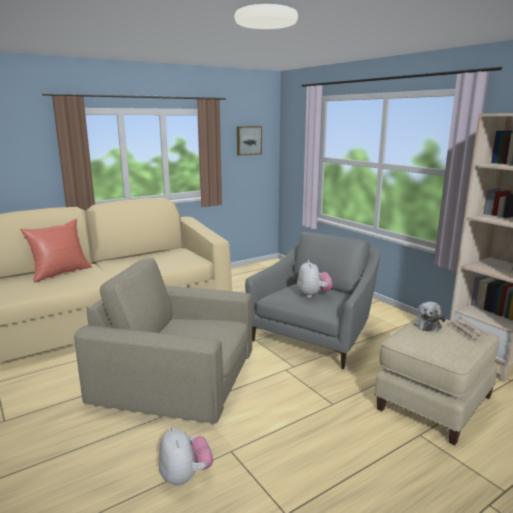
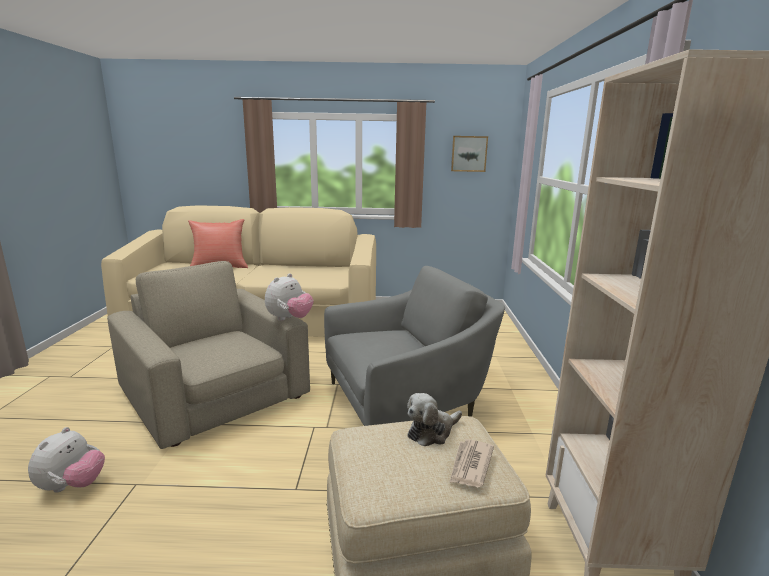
camera: 35 degrees right, 0 degrees up
(313, 295) = (384, 346): plush toy -> plush toy (289, 319)

